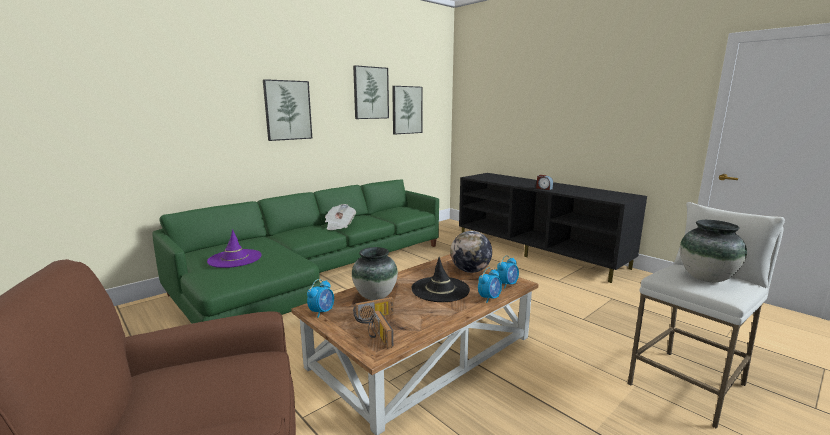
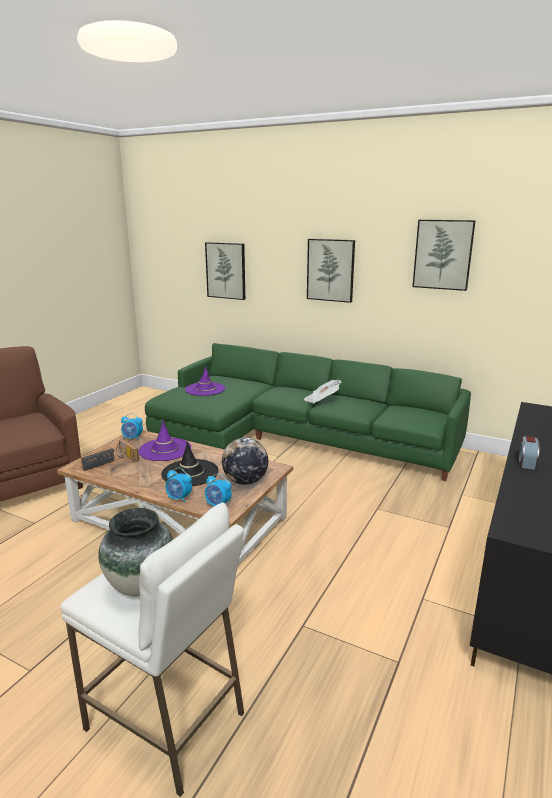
camera: 70 degrees right, 5 degrees up
(375, 296) = (165, 450): vase -> purple hat
(406, 110) = (508, 281): picture -> picture (226, 270)

